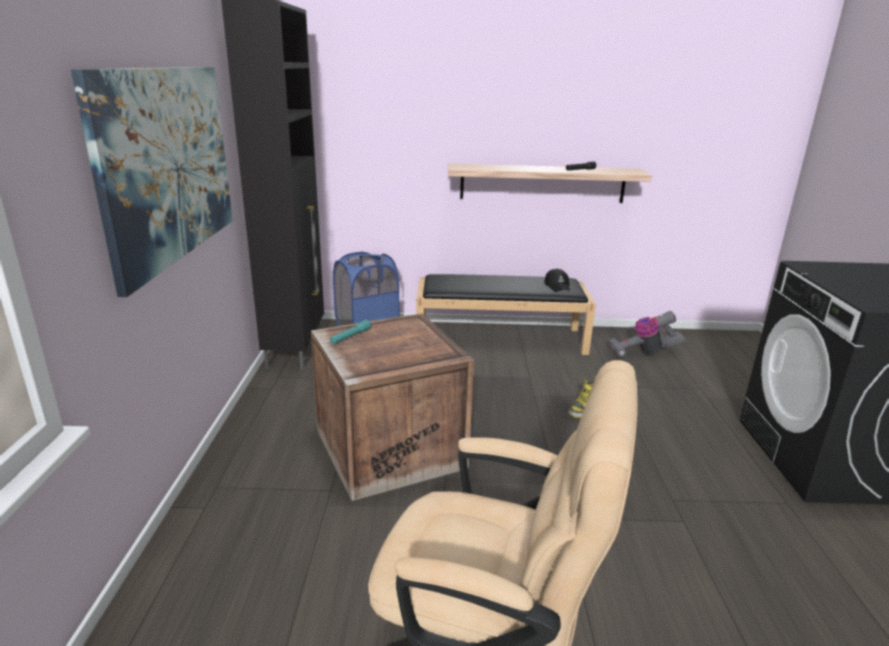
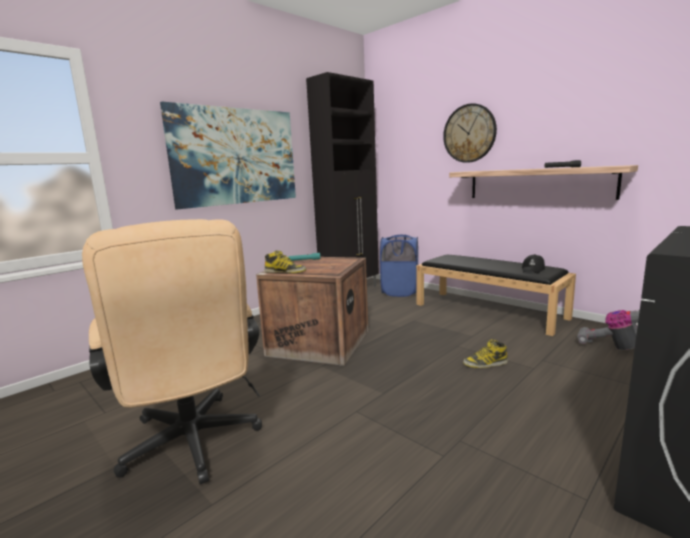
camera: 45 degrees right, 10 degrees down
(379, 368) = (285, 272): none -> boot
(456, 113) = (469, 133): none -> wall clock

